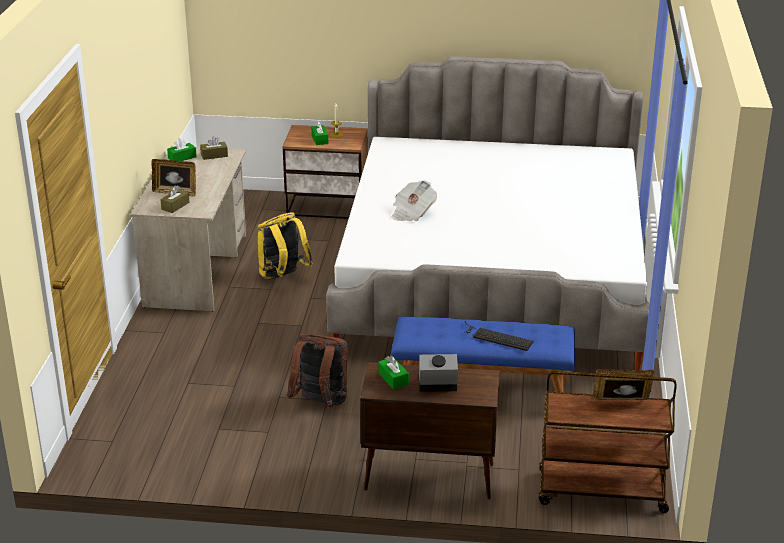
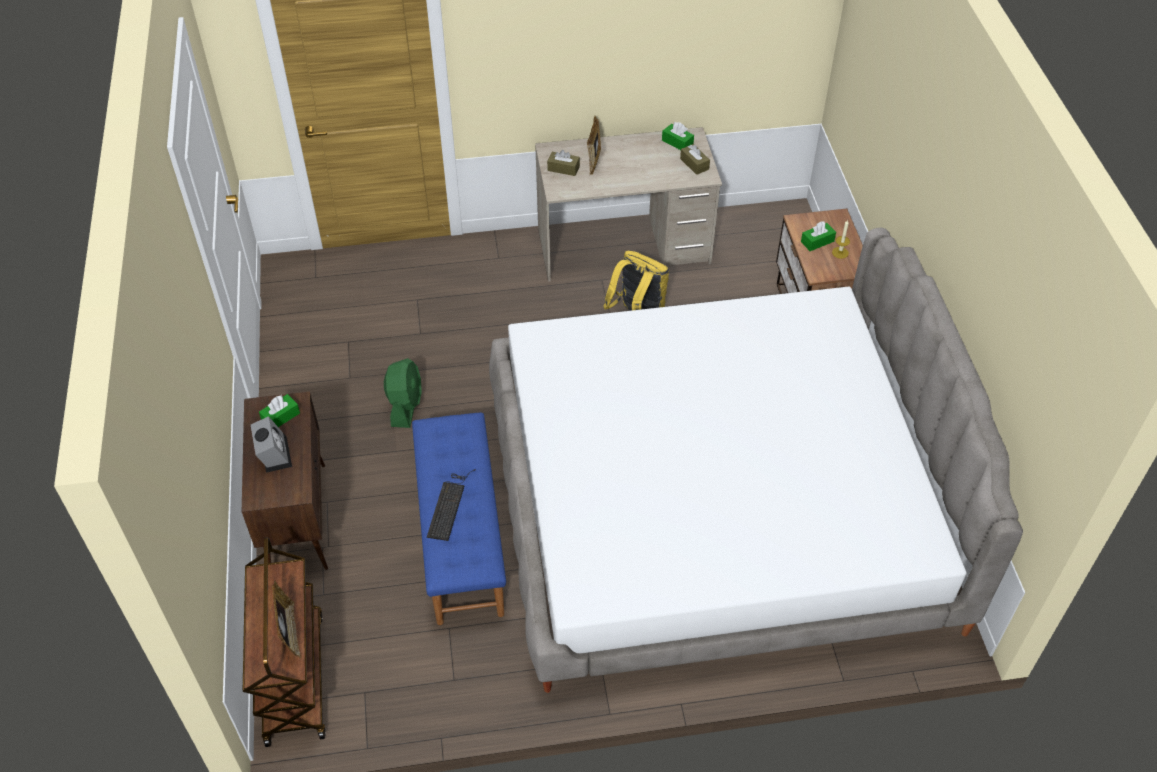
camera: 75 degrees right, 20 degrees up
(320, 403) = (405, 405): brown backpack -> green fan
(412, 213) = (654, 363): newspaper -> none

